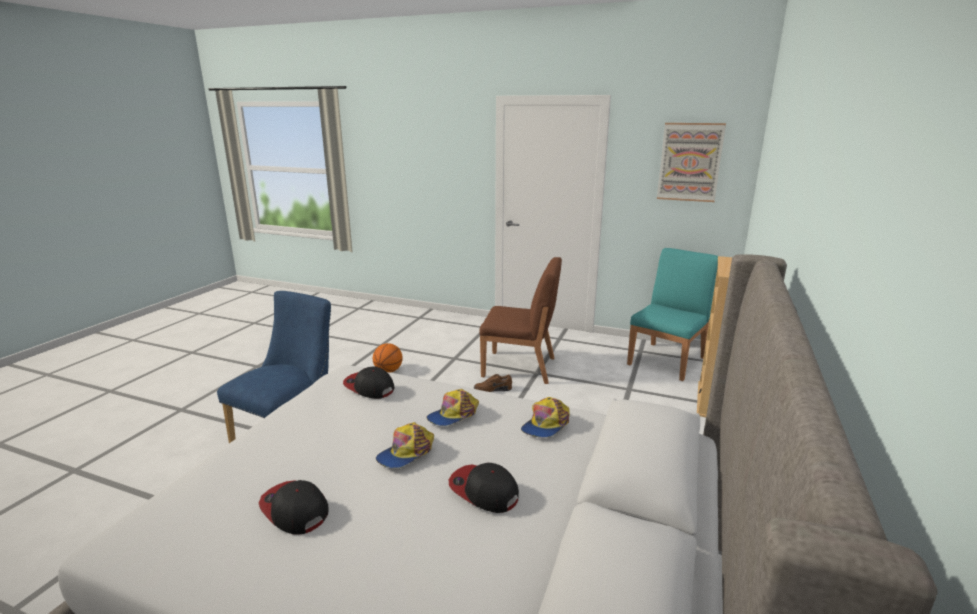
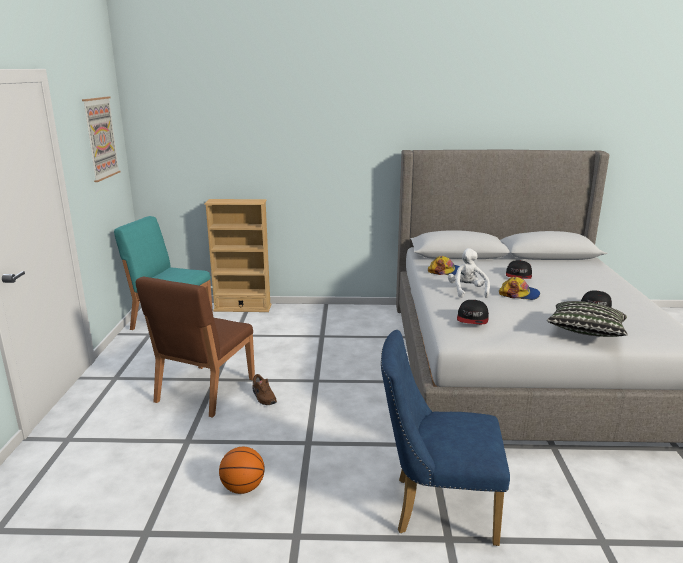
camera: 110 degrees left, 0 degrees up
(256, 455) = (585, 333): none -> pillow
(453, 415) = (467, 291): cap -> white plush toy
(520, 367) = (204, 390): brown chair -> brown chair turned 150 degrees counterclockwise

